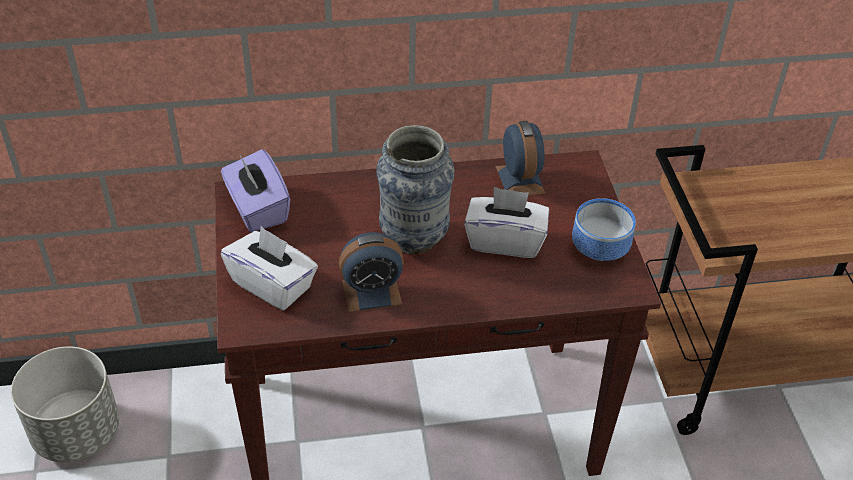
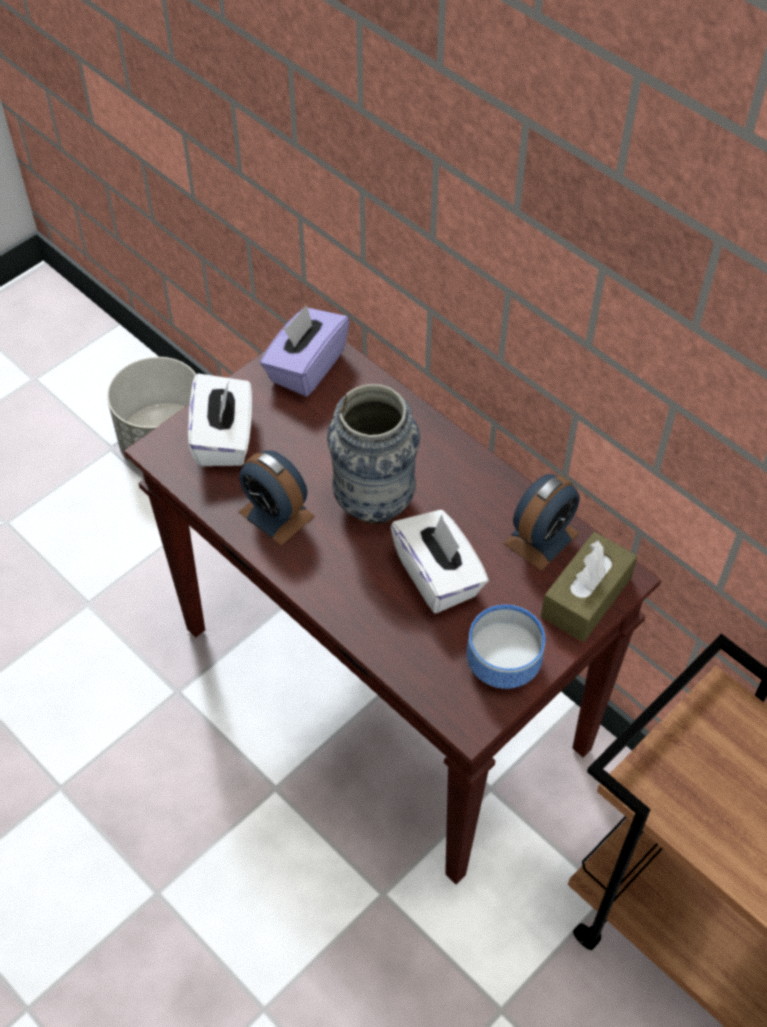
camera: 55 degrees right, 10 degrees up
(582, 186) = (586, 597): none -> brown tissue box

